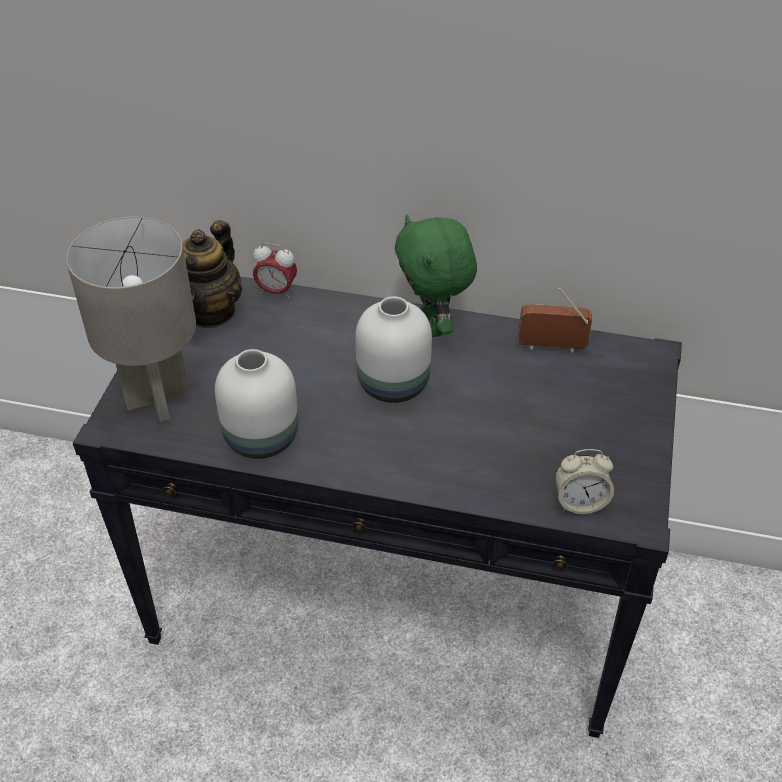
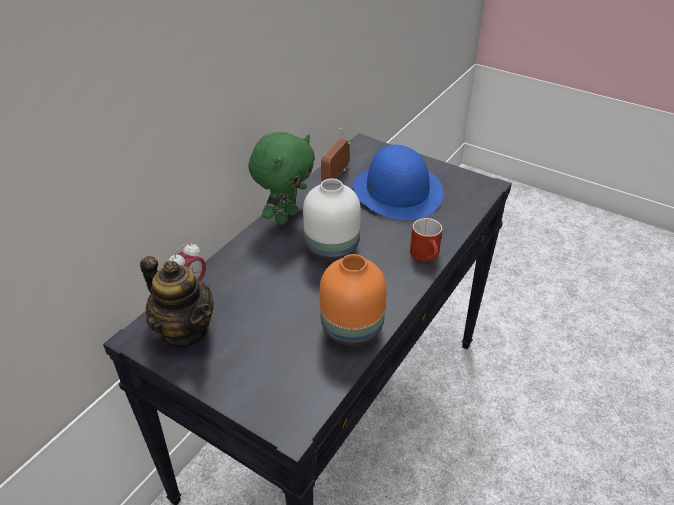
camera: 70 degrees left, 5 degrees down
(159, 399) = (275, 386): grey table lamp -> none
(262, 439) = (353, 329): white vase -> orange vase
(425, 479) = (427, 256): none -> red mug
(433, 325) = (285, 217): green plush toy -> green plush toy turned 60 degrees counterclockwise
(556, 418) = (397, 191): none -> blue hat
(580, 502) = (467, 201): alarm clock -> none

